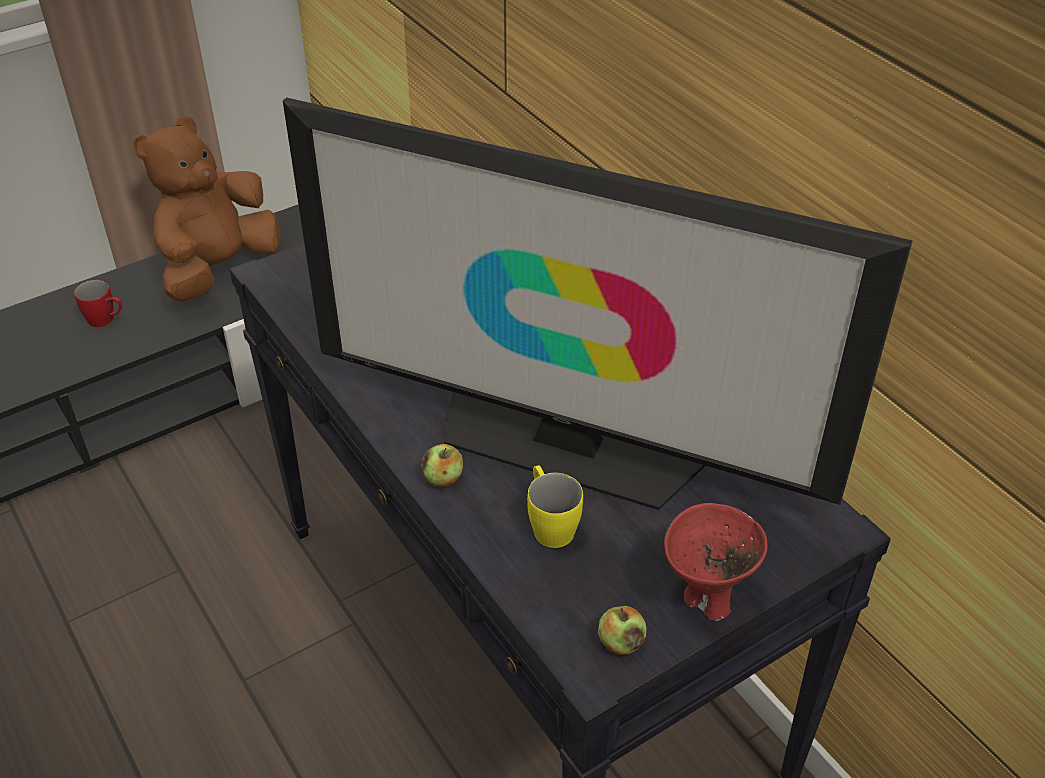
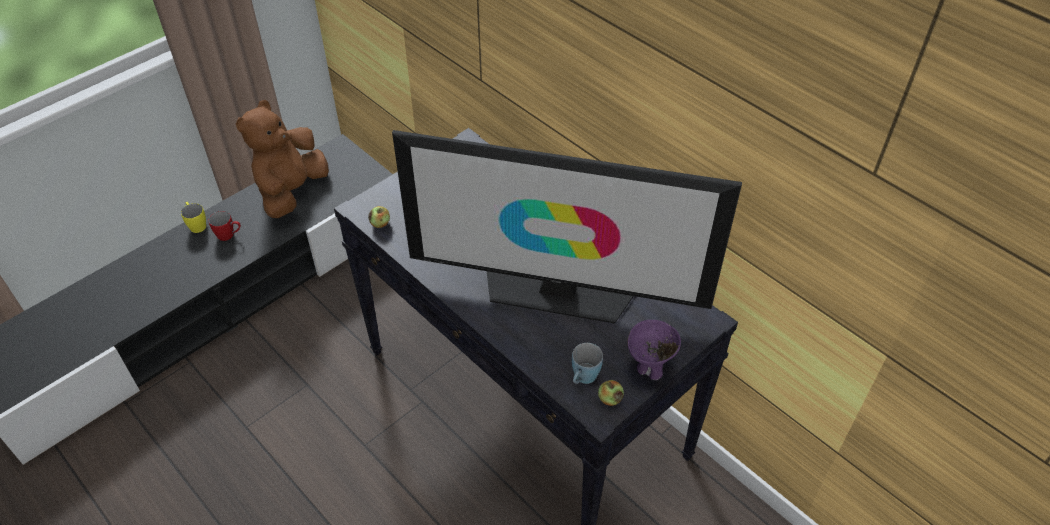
camera: 10 degrees left, 5 degrees up
(443, 478) = (494, 322): apple -> apple (380, 224)
(549, 524) = (558, 340): yellow mug -> yellow mug (196, 224)
(579, 598) = (583, 378): none -> blue mug
(707, 599) = (649, 369): red bowl -> purple bowl

